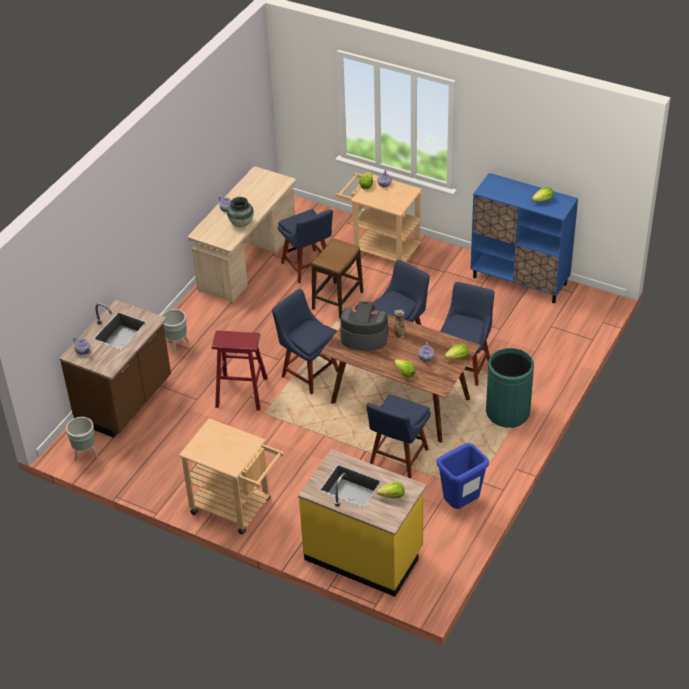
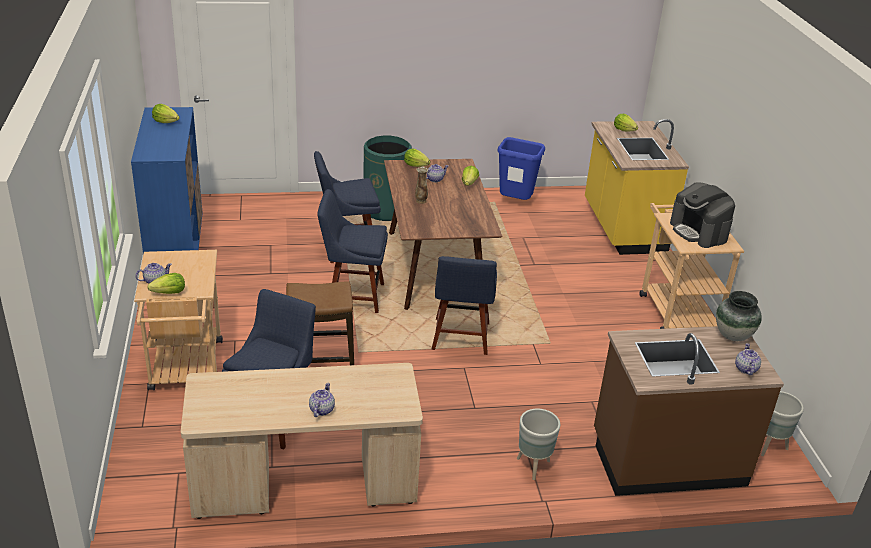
camera: 130 degrees left, 10 degrees down
(241, 224) = (344, 379): vase -> vase (733, 336)
(241, 392) = (542, 373): red stool -> none
(363, 337) = (448, 219): coffee machine -> coffee machine (699, 232)
(397, 458) = (506, 246): blue chair -> none

